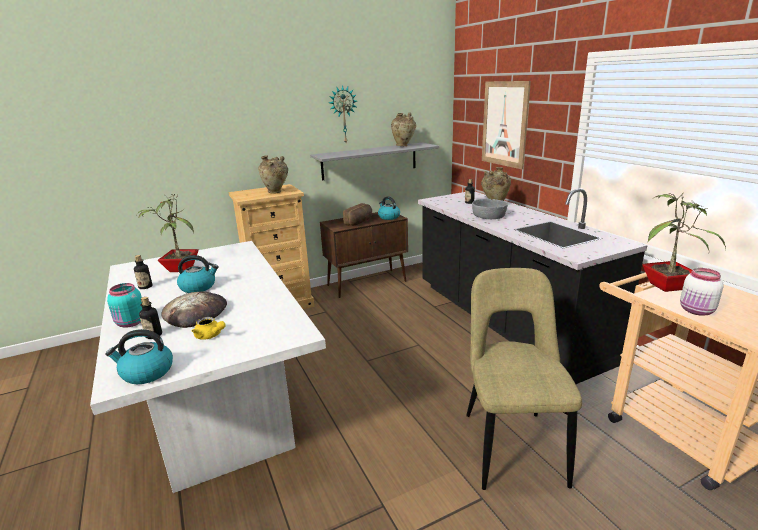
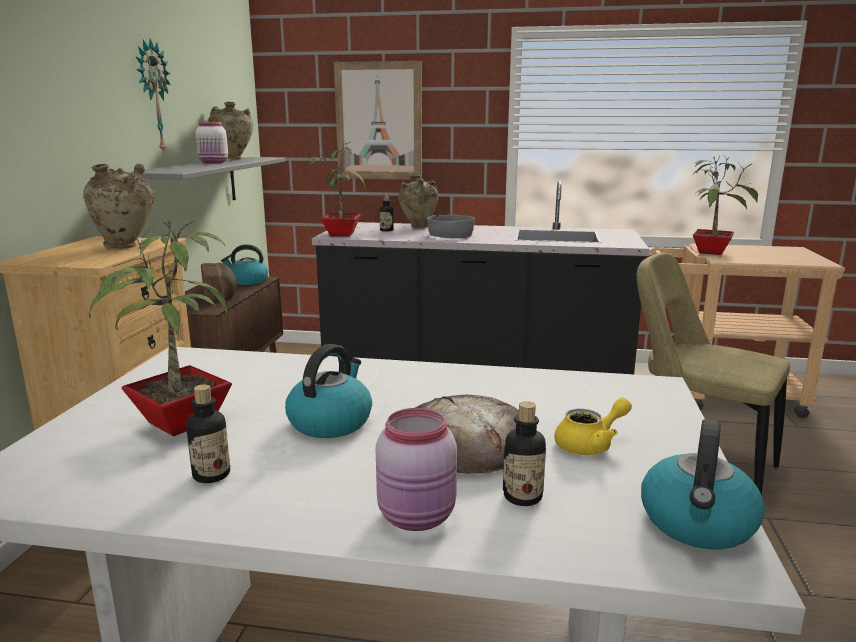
camera: 55 degrees left, 5 degrees down
(130, 323) = (418, 517): turquoise jar -> pink jar
(437, 200) = (339, 234): none -> potted plant
(697, 311) = (764, 260): white jar -> white jar (214, 163)

